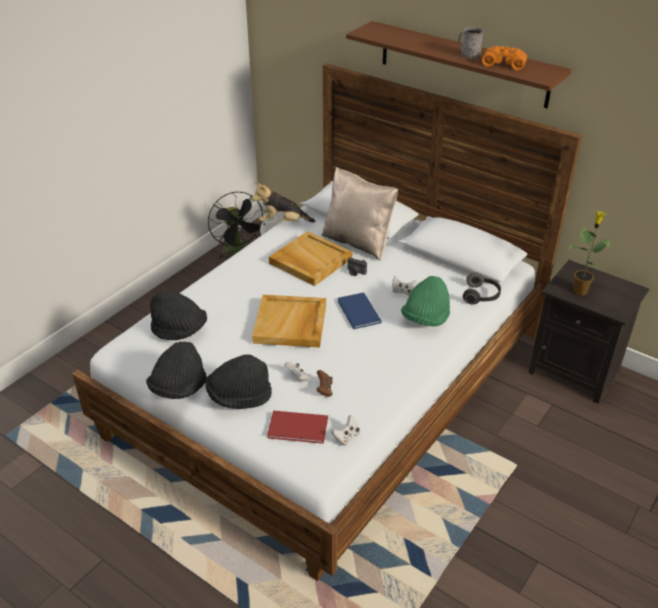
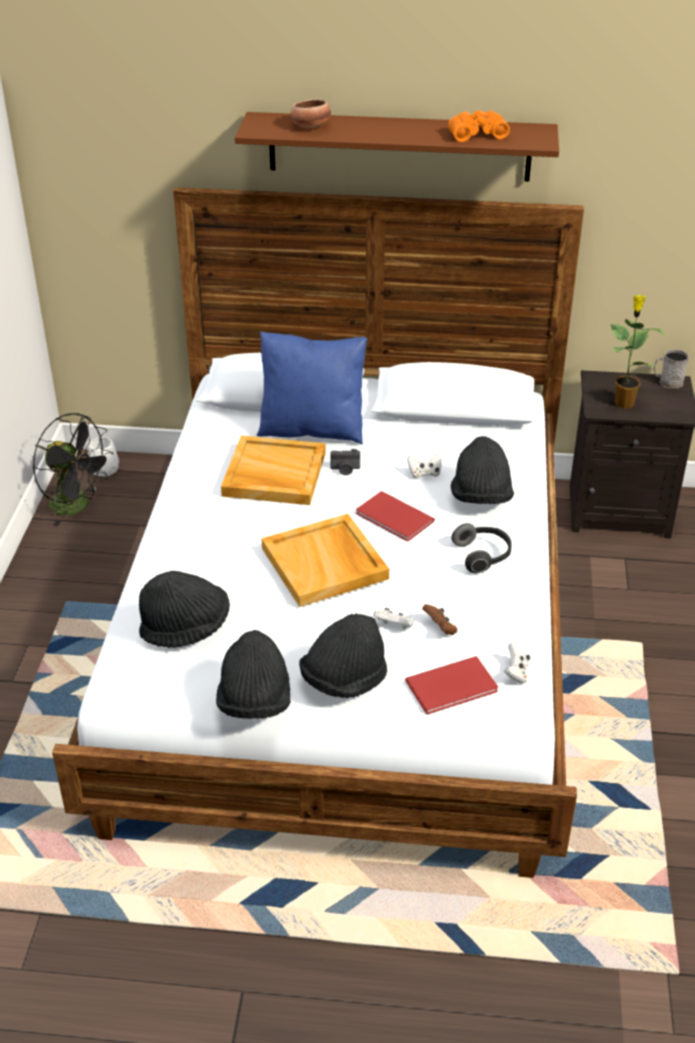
camera: 30 degrees left, 0 degrees up
(282, 222) = (188, 436): plush toy -> none
(358, 242) = (312, 429): beige pillow -> blue pillow
(358, 312) = (395, 519): blue book -> red book
(400, 37) = (311, 126): none -> bowl
(425, 319) = (481, 497): green hat -> black hat
(468, 55) = (422, 132): grey mug -> grey mug (667, 382)
(481, 296) = (519, 447): headphones -> headphones (483, 556)

